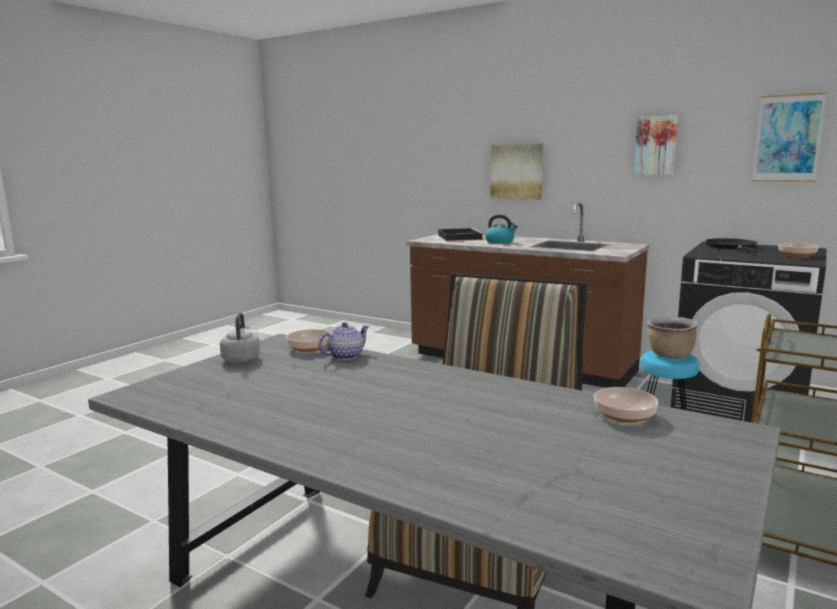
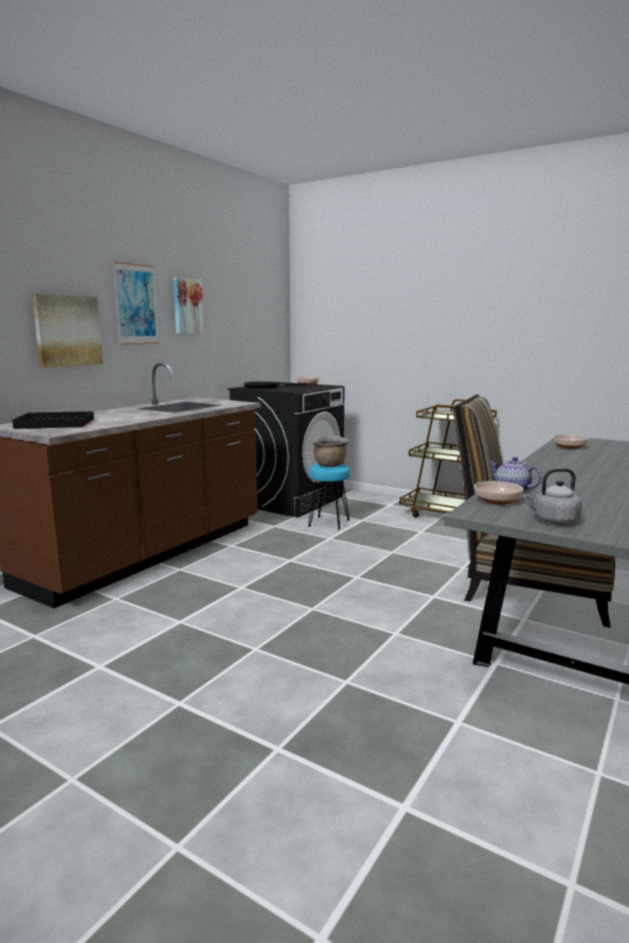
camera: 90 degrees left, 0 degrees up
(500, 242) = (127, 416): kettle -> none
(788, 138) = (253, 305): picture -> picture (136, 304)

